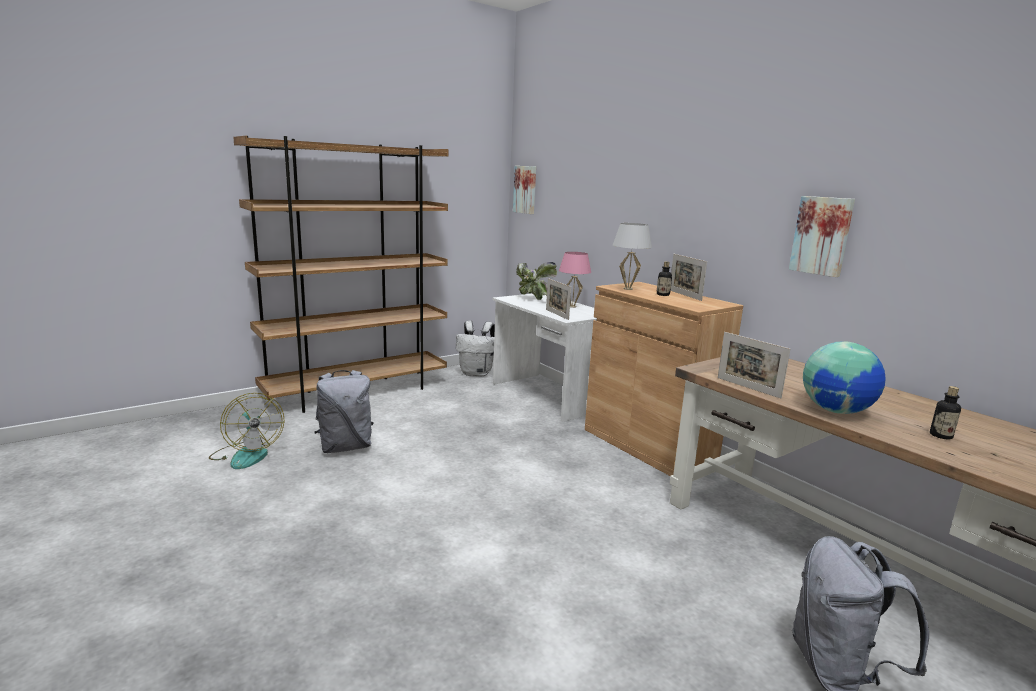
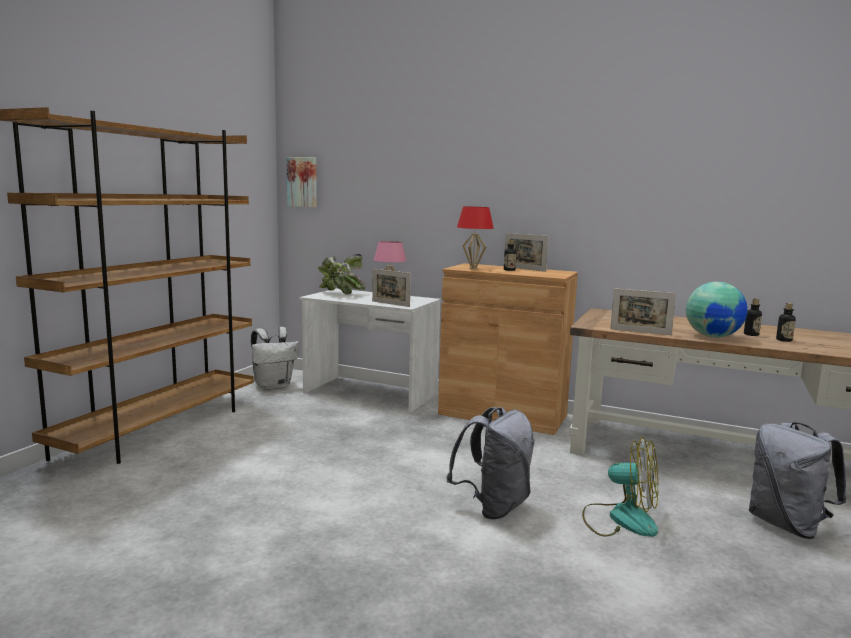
camera: 30 degrees left, 5 degrees down
(247, 454) = (105, 523): fan -> fan (620, 519)
(345, 447) = (223, 484): grey backpack -> grey backpack (493, 507)
(628, 289) = (473, 268): white table lamp -> red table lamp
(822, 235) = (640, 207): picture -> none
(904, 418) = (751, 334): none -> bottle

